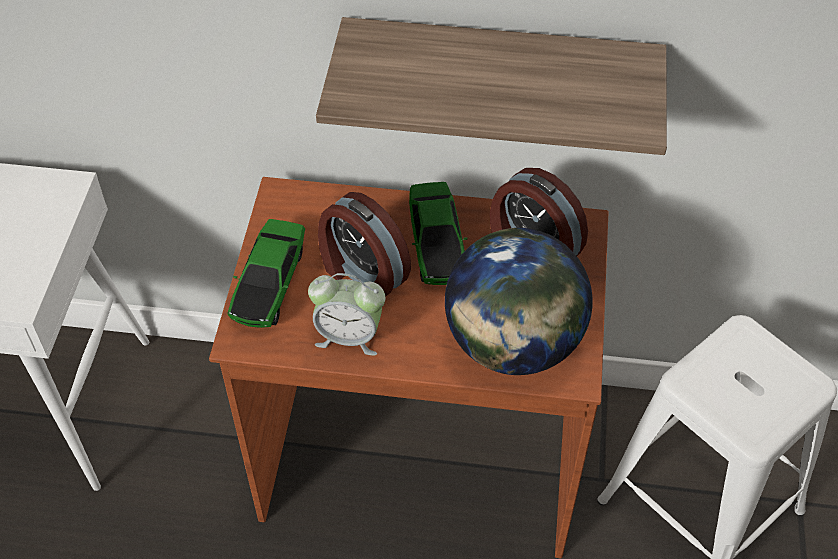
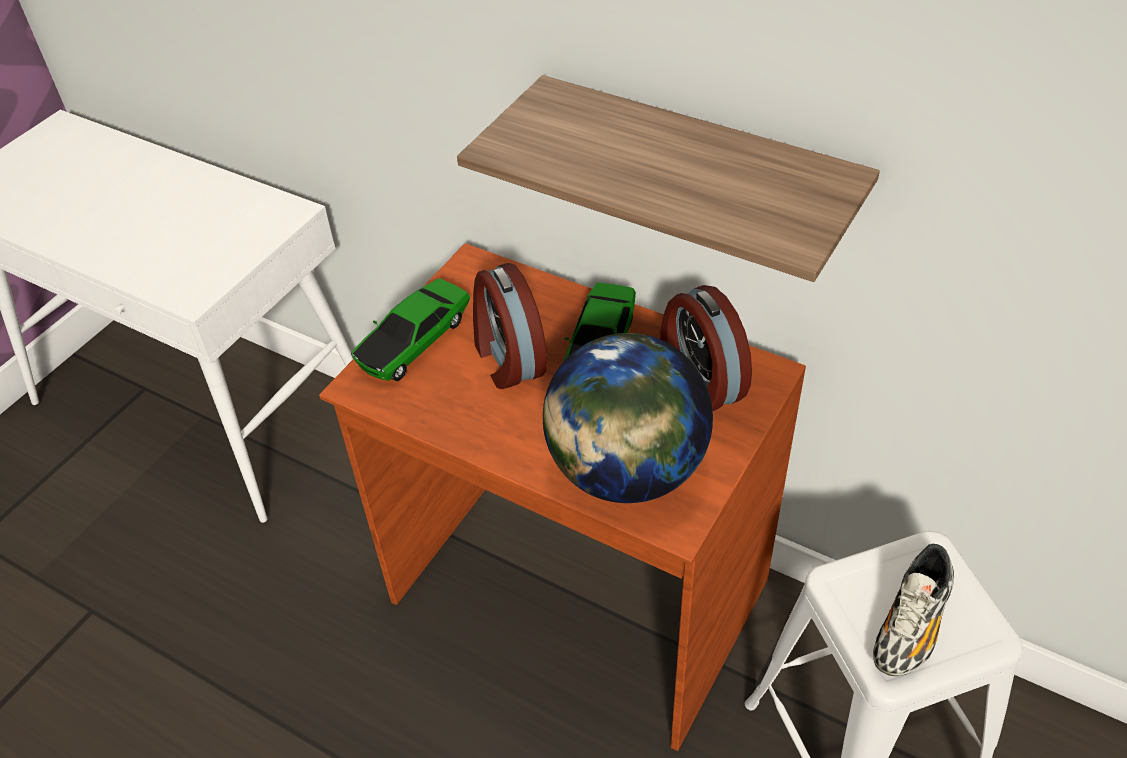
camera: 25 degrees right, 5 degrees down
(349, 336) = (462, 413): alarm clock -> none
(754, 395) = (911, 625): none -> shoe

